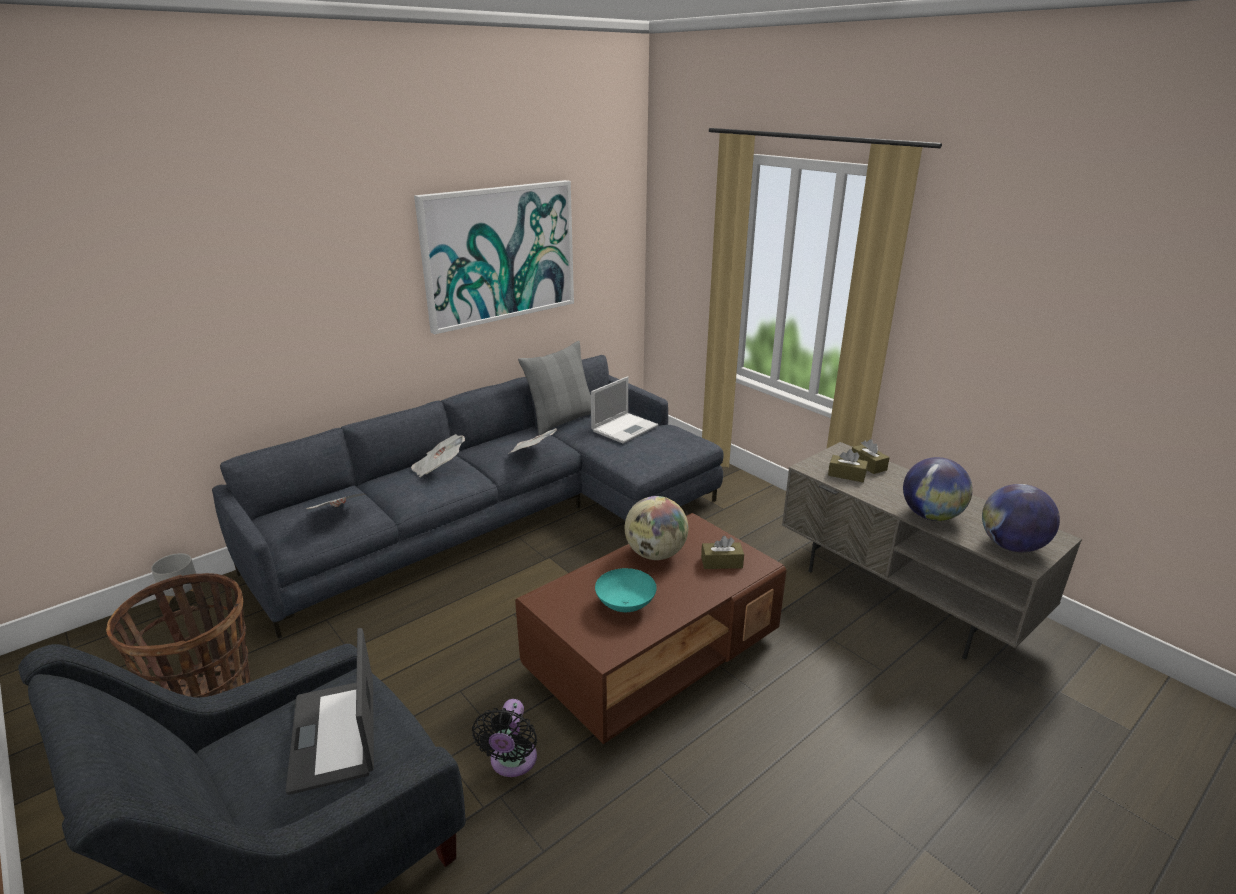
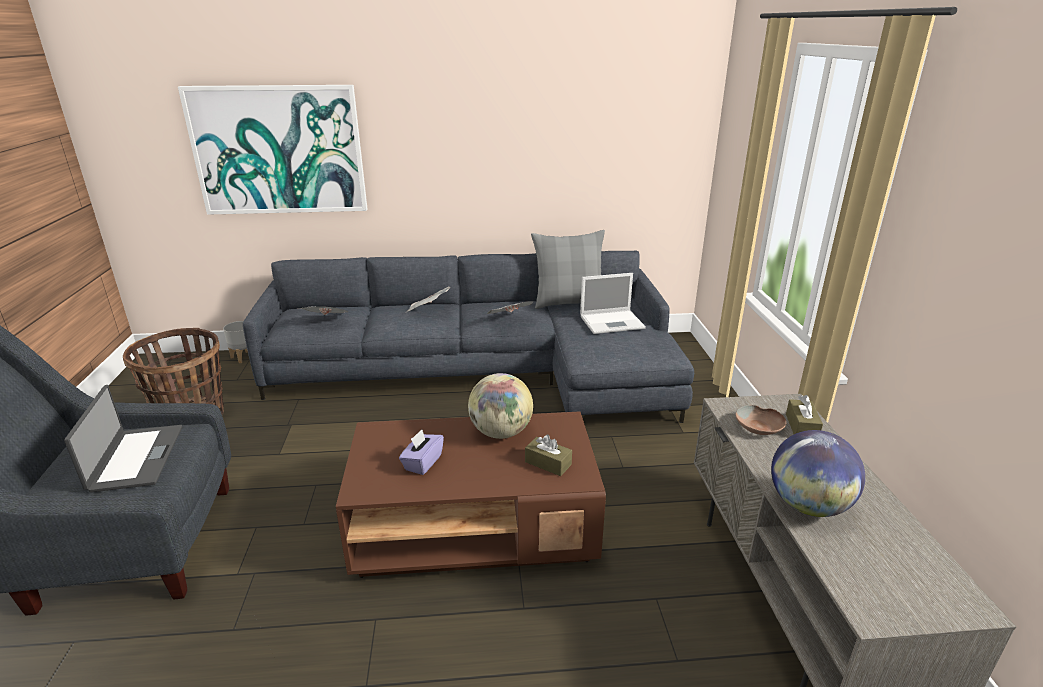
camera: 35 degrees right, 0 degrees up
(336, 734) = (135, 458): laptop -> laptop turned 150 degrees clockwise
(499, 254) = (539, 134): picture -> picture (279, 150)
(512, 762) = (288, 553): black fan -> none
(626, 605) = (422, 463): turquoise bowl -> purple tissue box
(846, 475) = (759, 427): brown tissue box -> brown bowl
(1011, 546) = (878, 584): globe -> none

